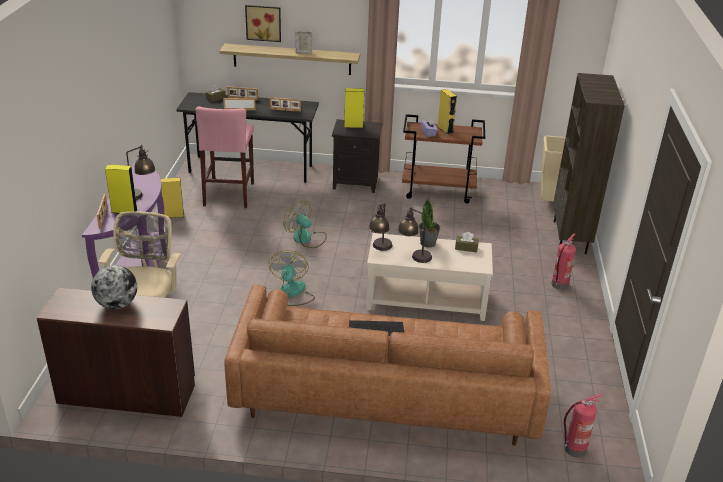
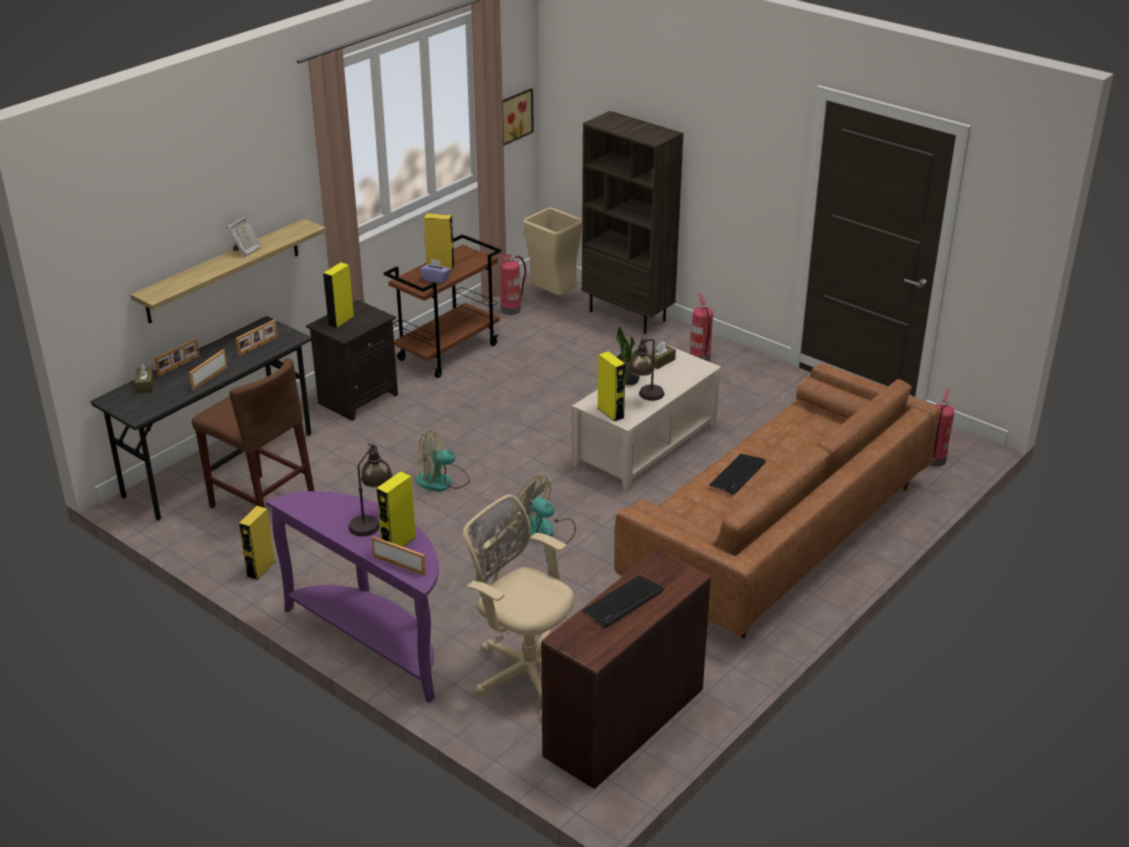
camera: 55 degrees left, 0 degrees up
(117, 304) = (623, 602): globe -> keyboard
(229, 194) = (262, 504): pink stool -> brown stool
(263, 22) = (179, 235): picture -> picture (514, 116)
(380, 249) = (610, 413): table lamp -> yellow speaker
(514, 194) = (511, 309): none -> fire extinguisher

